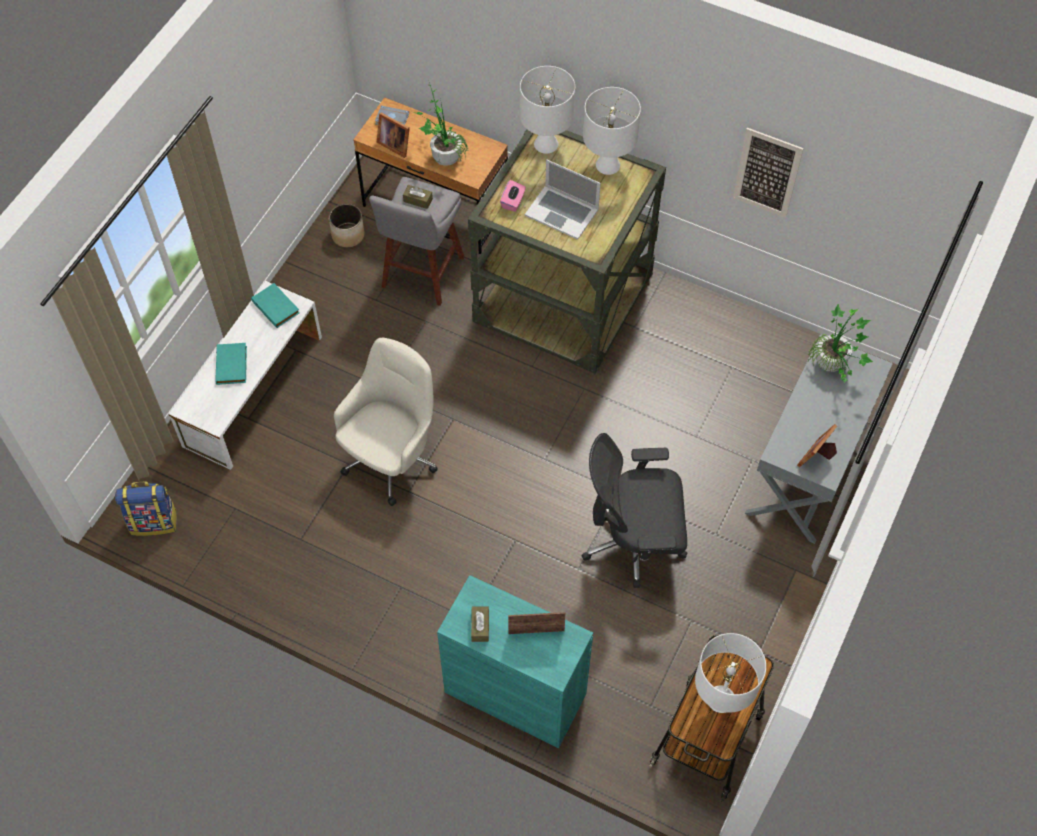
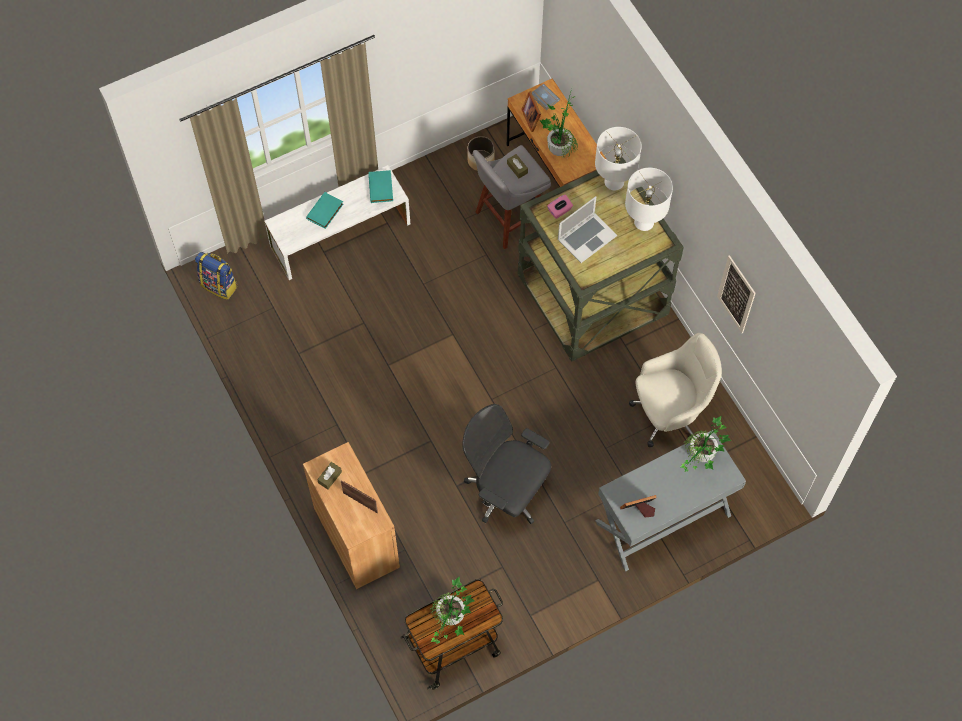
camera: 35 degrees right, 5 degrees up
(392, 460) = (393, 337): beige office chair -> beige office chair (669, 414)
(515, 693) = (356, 537): turquoise cabinet -> brown cabinet
(562, 212) = (586, 237): laptop -> laptop turned 105 degrees counterclockwise
(720, 700) = (450, 621): white table lamp -> potted plant

